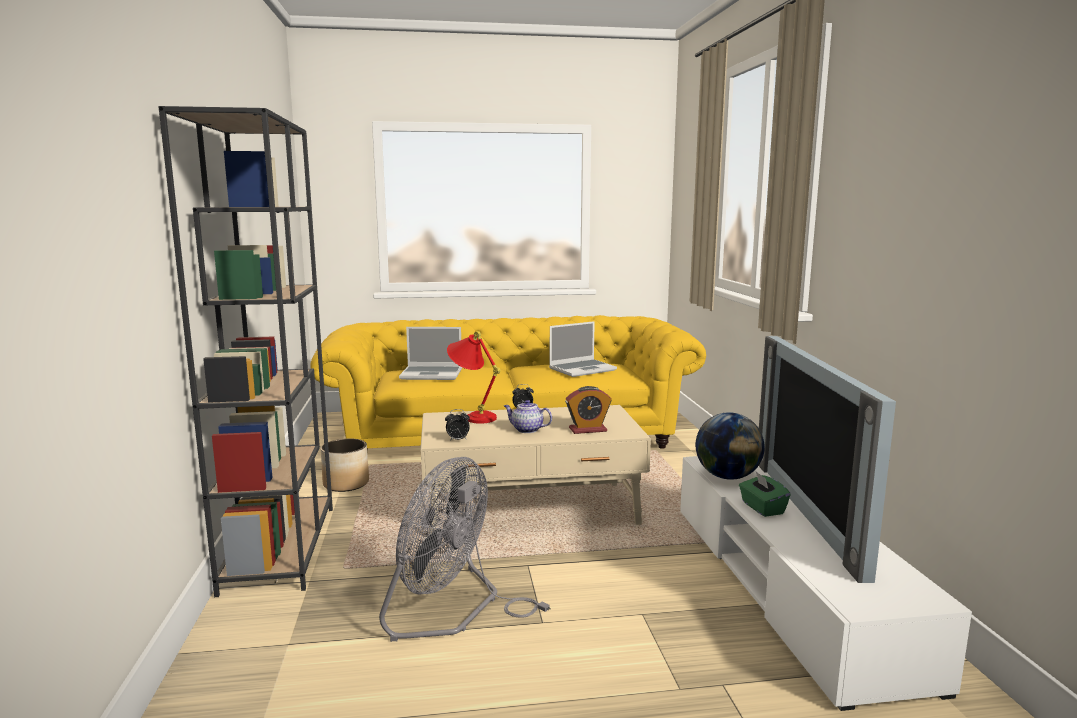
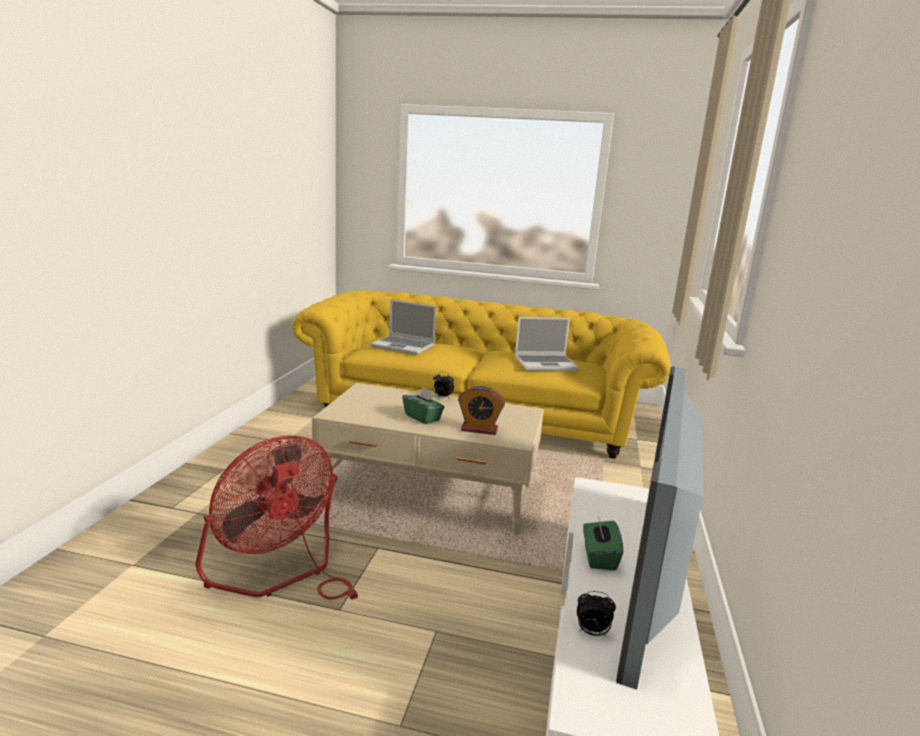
camera: 20 degrees right, 5 degrees up
(280, 547) = (203, 476): bookcase -> none
(346, 483) = (301, 431): planter -> none
(457, 440) = (351, 415): alarm clock -> alarm clock (592, 632)
(463, 606) = (288, 572): grey fan -> red fan
(473, 416) = (392, 394): red table lamp -> none
(526, 430) = (422, 417): teapot -> green tissue box
(727, 476) = (598, 510): globe -> none

